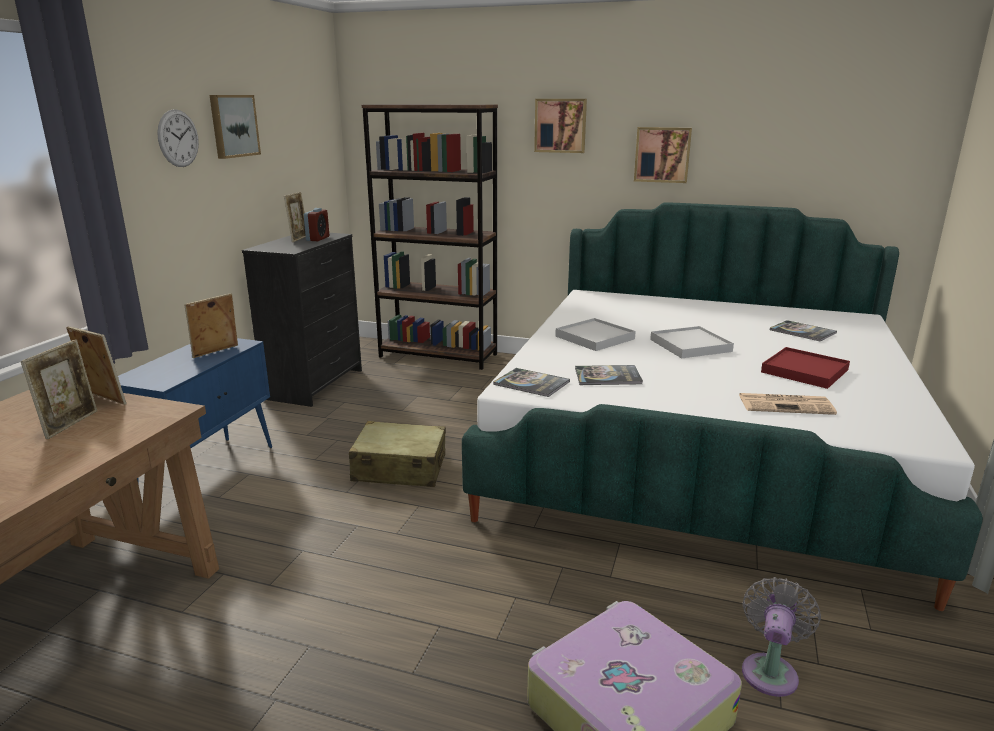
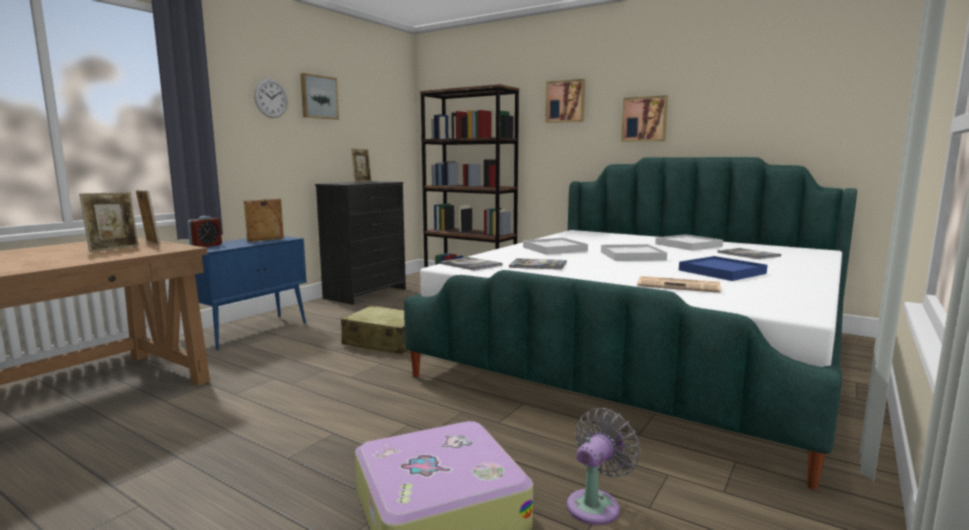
camera: 15 degrees right, 10 degrees down
(318, 239) = (375, 182): alarm clock -> alarm clock (206, 246)
(729, 316) = (688, 245): none -> white tray
(804, 371) = (722, 272): red tray -> blue tray

